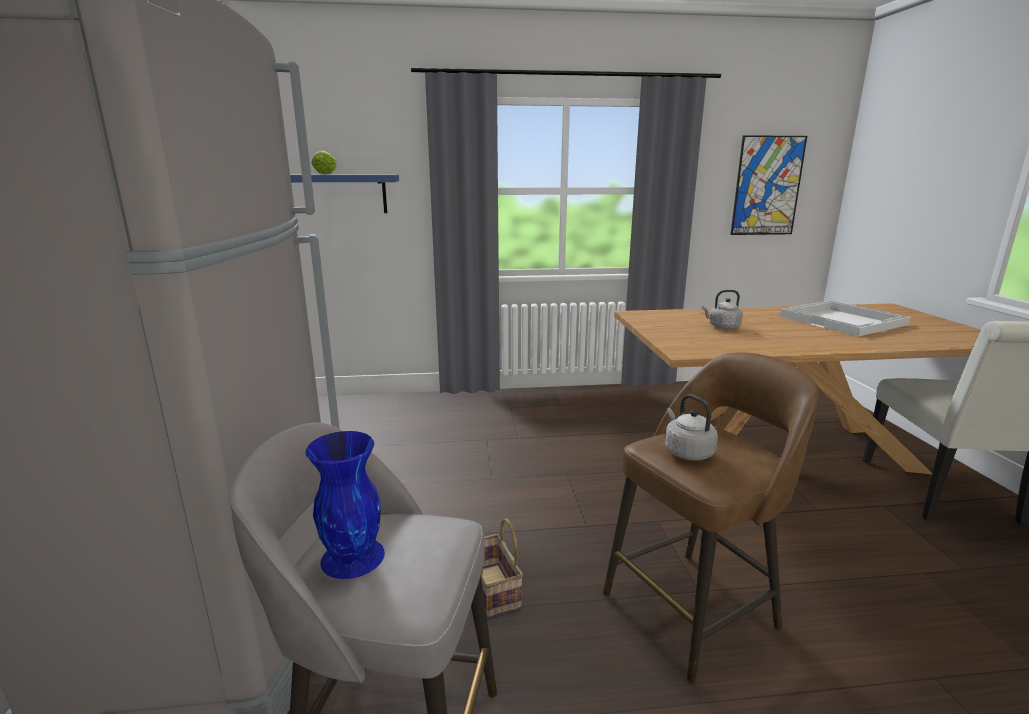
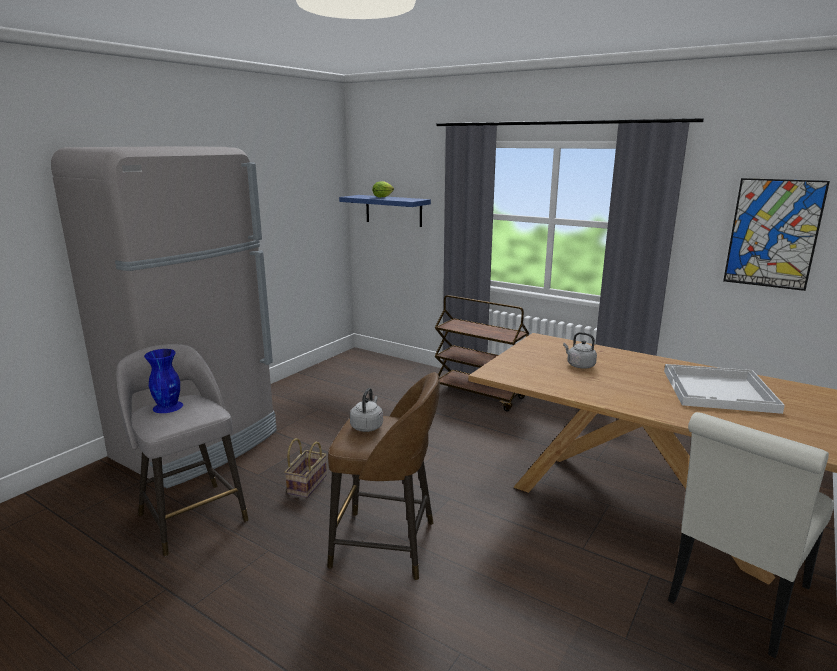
camera: 40 degrees right, 0 degrees up
(511, 406) = (479, 395): none -> brown cart

